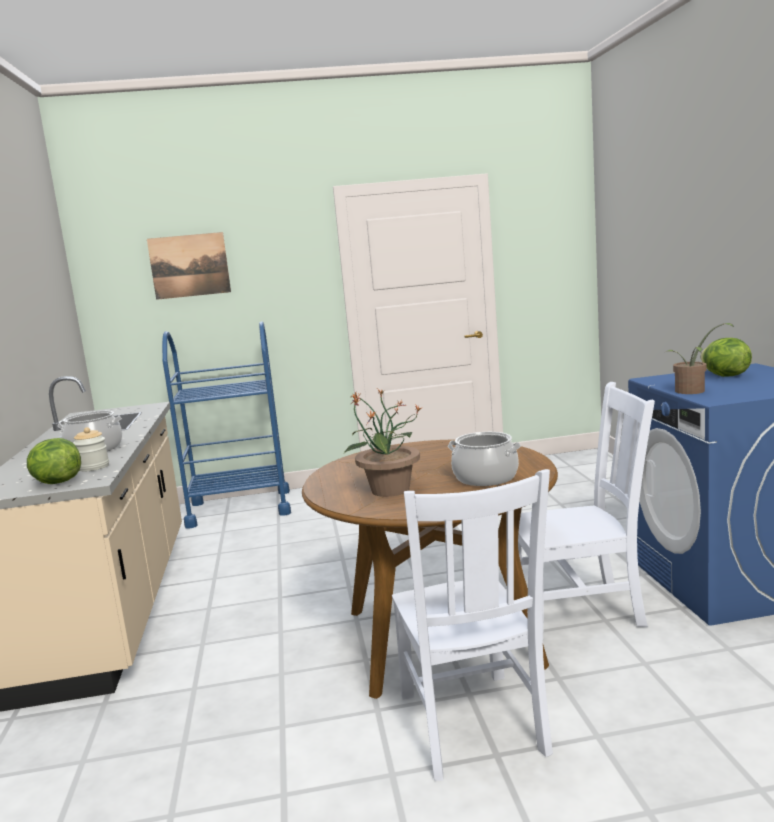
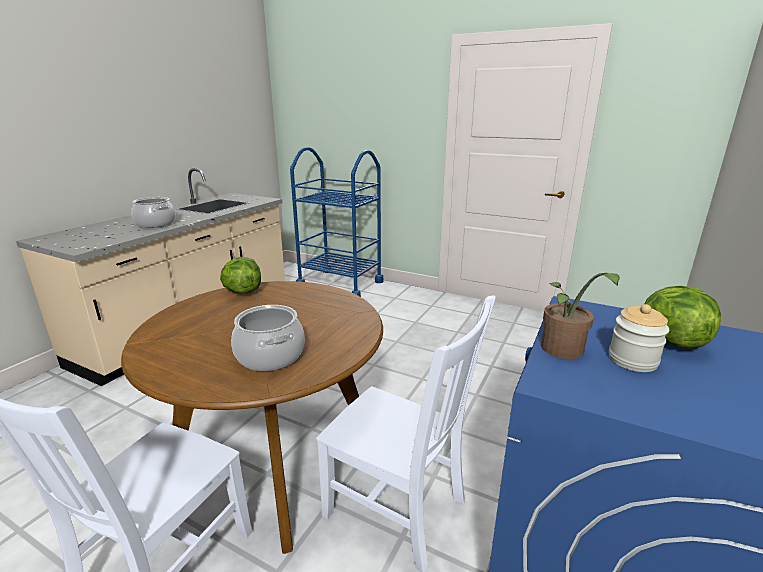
camera: 35 degrees right, 10 degrees up
(56, 482) = (74, 243): lettuce -> lettuce (243, 291)
(93, 467) = (114, 237): jar -> jar (632, 360)
(189, 265) = (339, 98): picture -> none
(389, 490) = (199, 331): potted plant -> none

